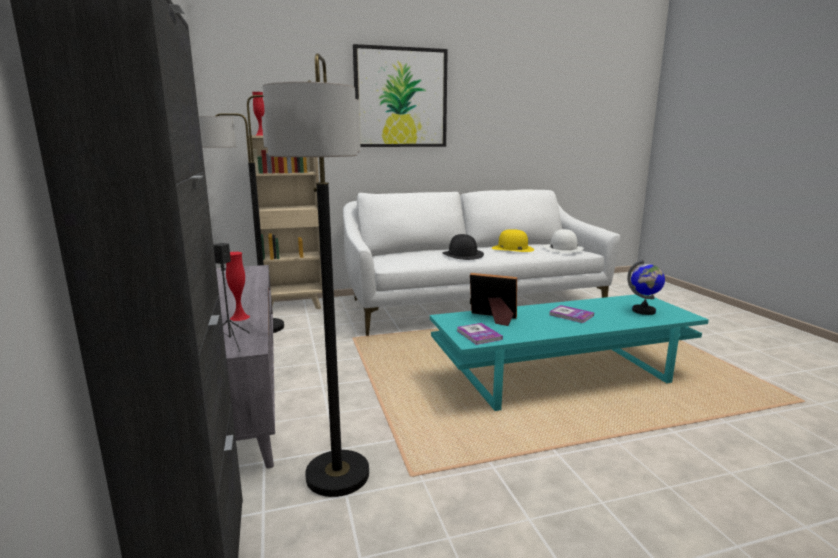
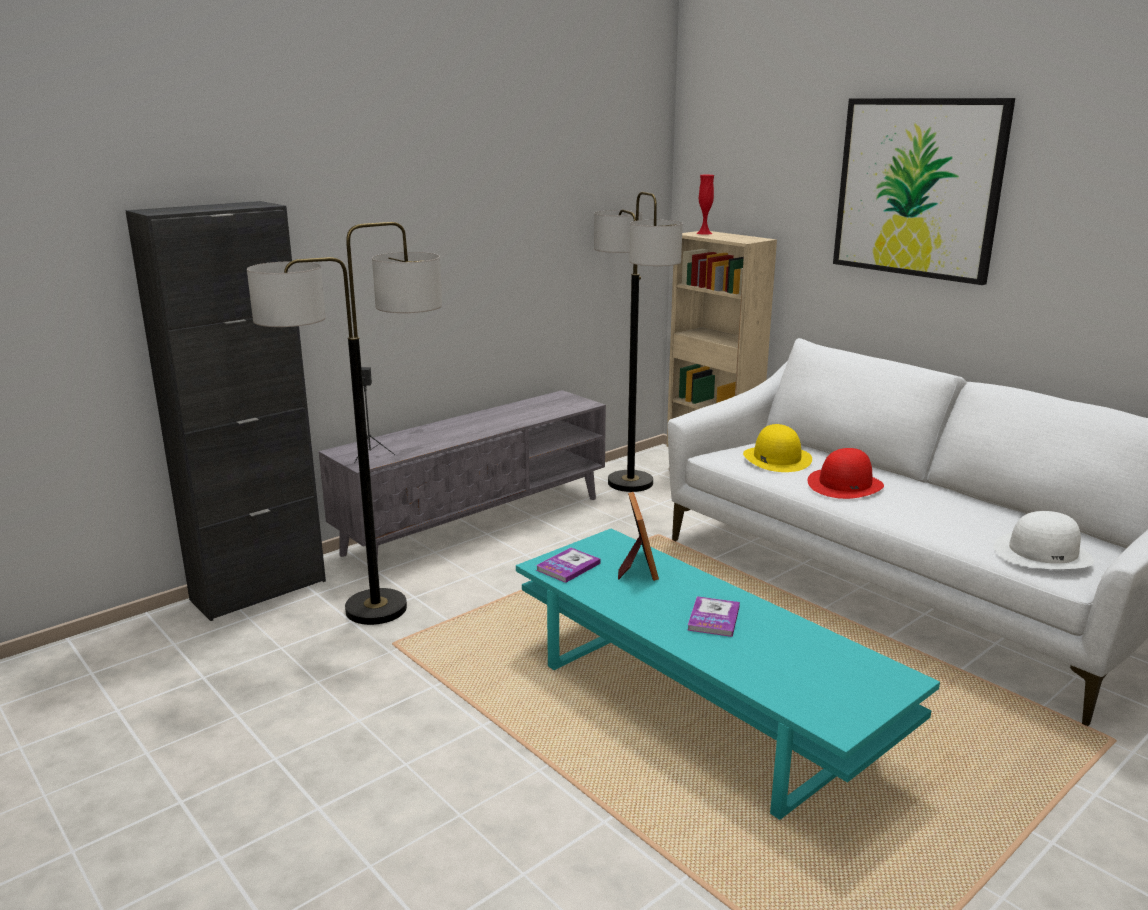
camera: 65 degrees right, 5 degrees up
(240, 317) = (428, 441): red vase -> none
(463, 255) = (845, 484): black hat -> red hat
(512, 248) = (957, 512): yellow hat -> yellow hat (776, 458)
(643, 311) = (812, 681): globe -> none

